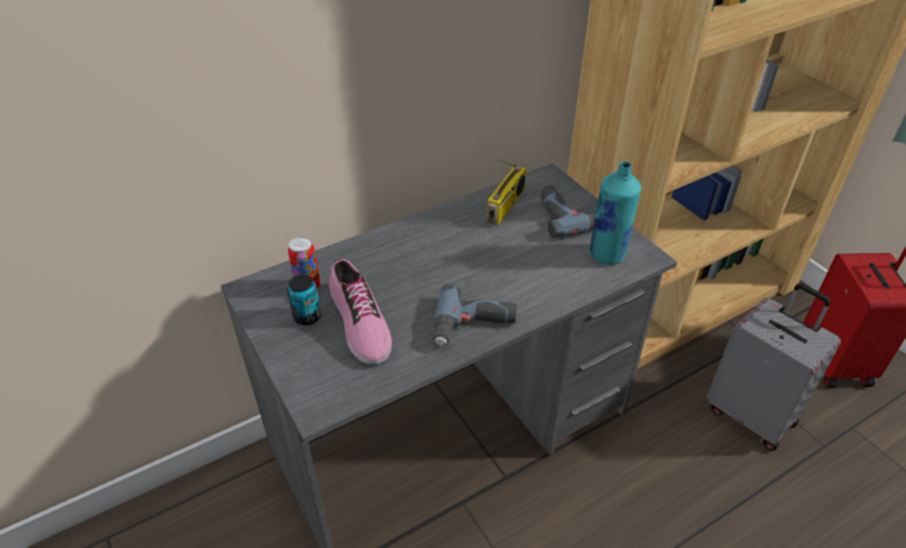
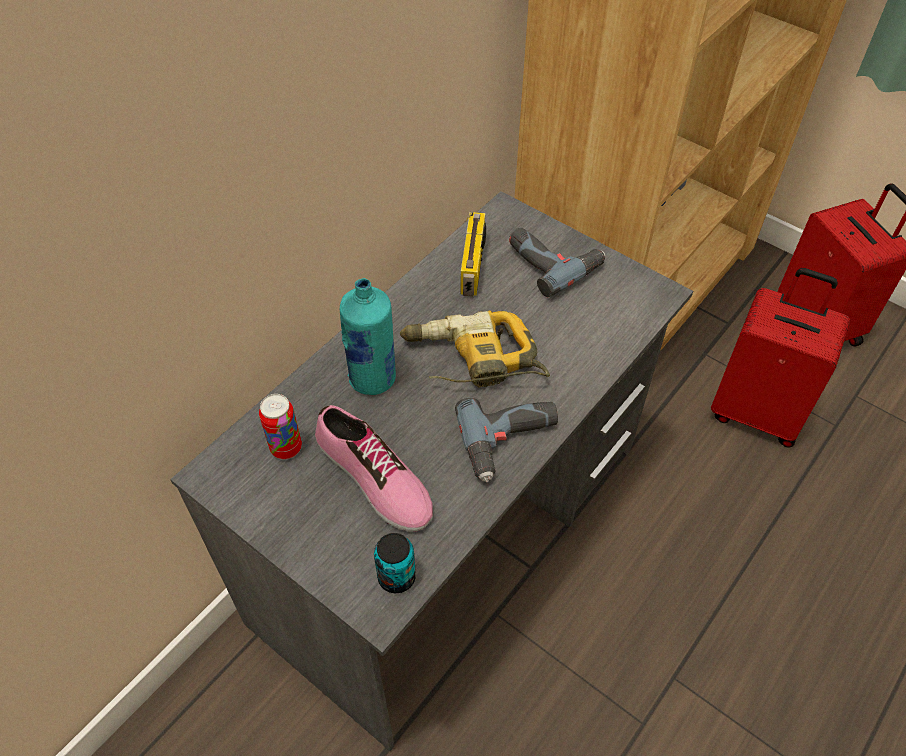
camera: 20 degrees left, 10 degrees up
(307, 317) = (306, 489): can -> can (396, 577)
(473, 266) = (472, 361): none -> power drill
(607, 255) = (616, 302): turquoise bottle -> turquoise bottle (373, 379)
(751, 414) = (757, 412): grey suitcase -> red suitcase

